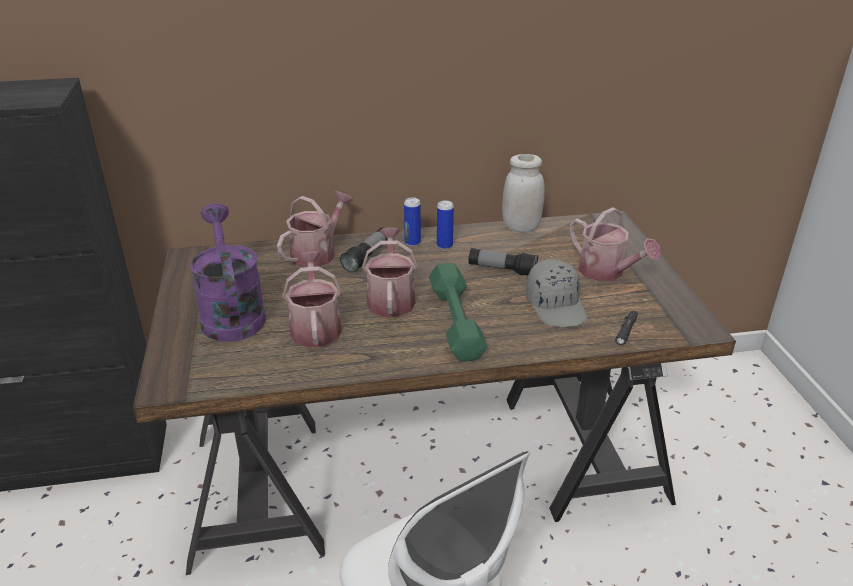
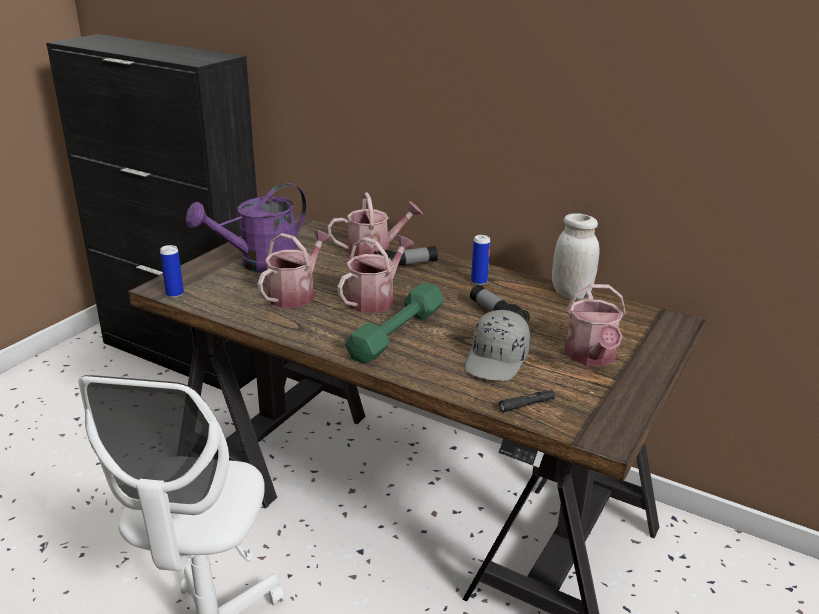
camera: 40 degrees right, 5 degrees down
(231, 313) = (260, 264): purple watering can -> purple watering can turned 150 degrees counterclockwise
(412, 243) = (457, 270): can -> can (175, 294)

